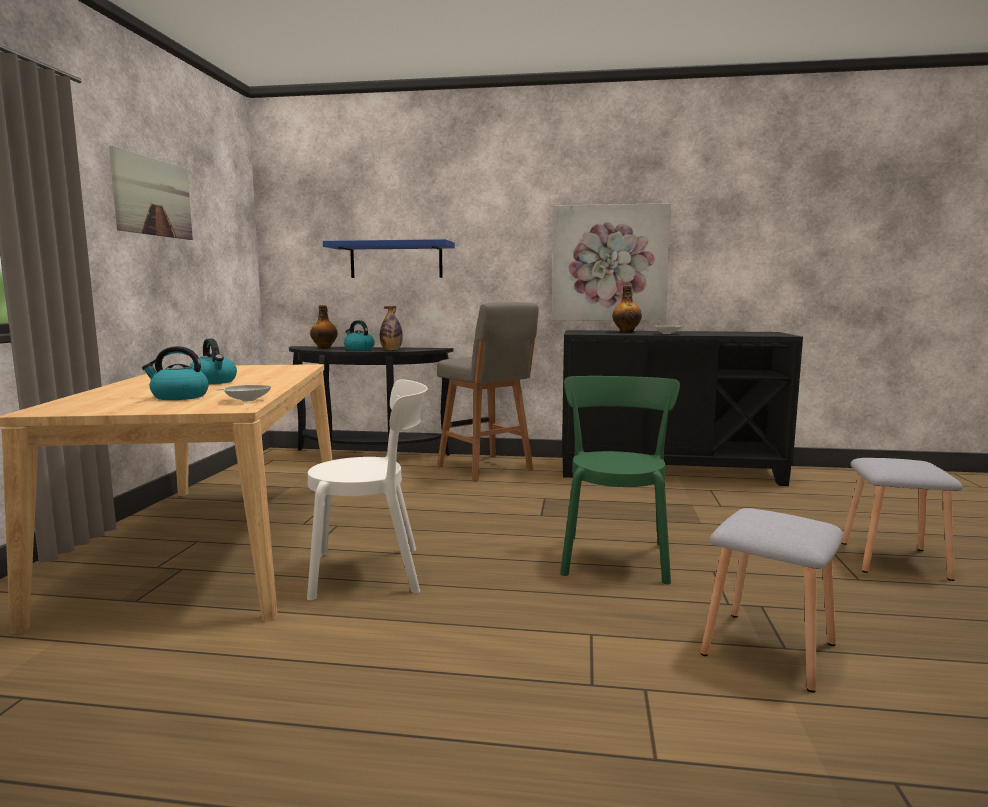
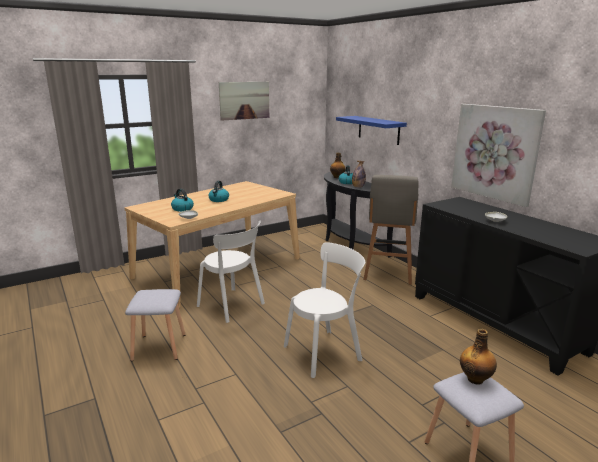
camera: 50 degrees right, 10 degrees up
(615, 556) = (325, 351): green chair -> white chair
(626, 332) = (481, 210): bottle -> bottle (475, 379)
(766, 649) = (273, 426): grey stool -> grey stool (159, 346)

